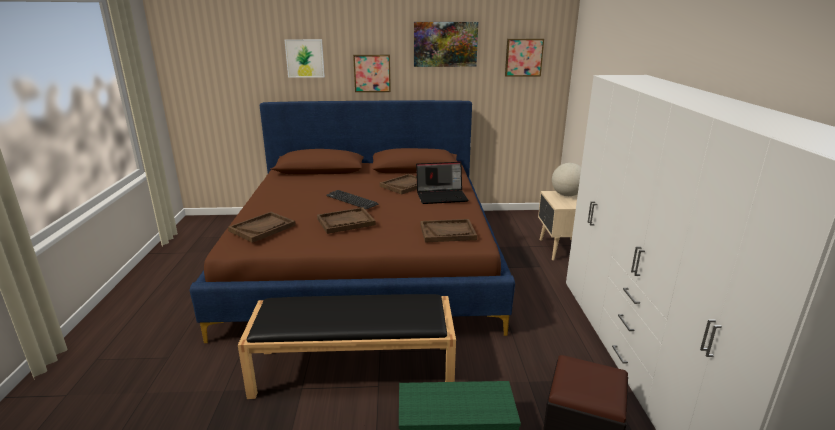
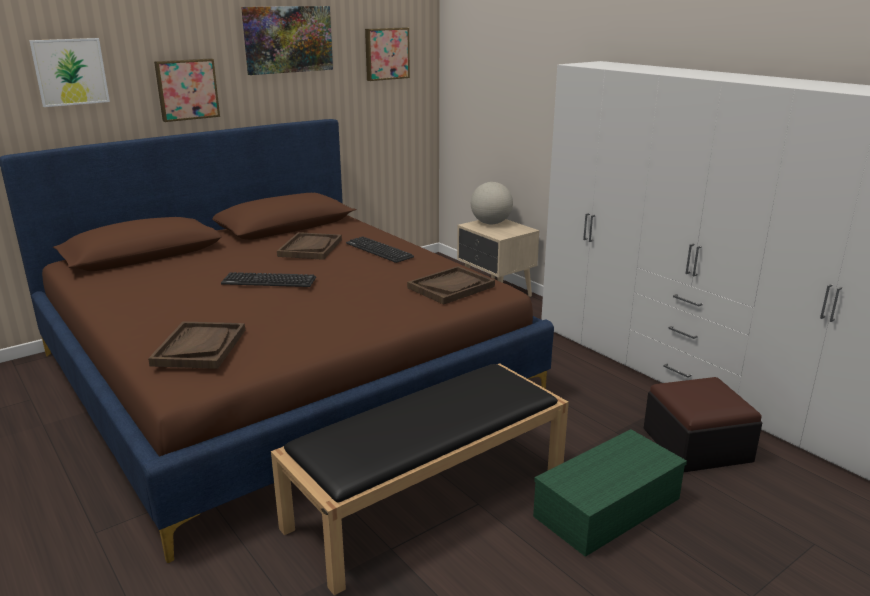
camera: 35 degrees left, 0 degrees up
(345, 222) = (309, 308): brown tray -> none
(442, 196) = (379, 250): laptop -> keyboard

